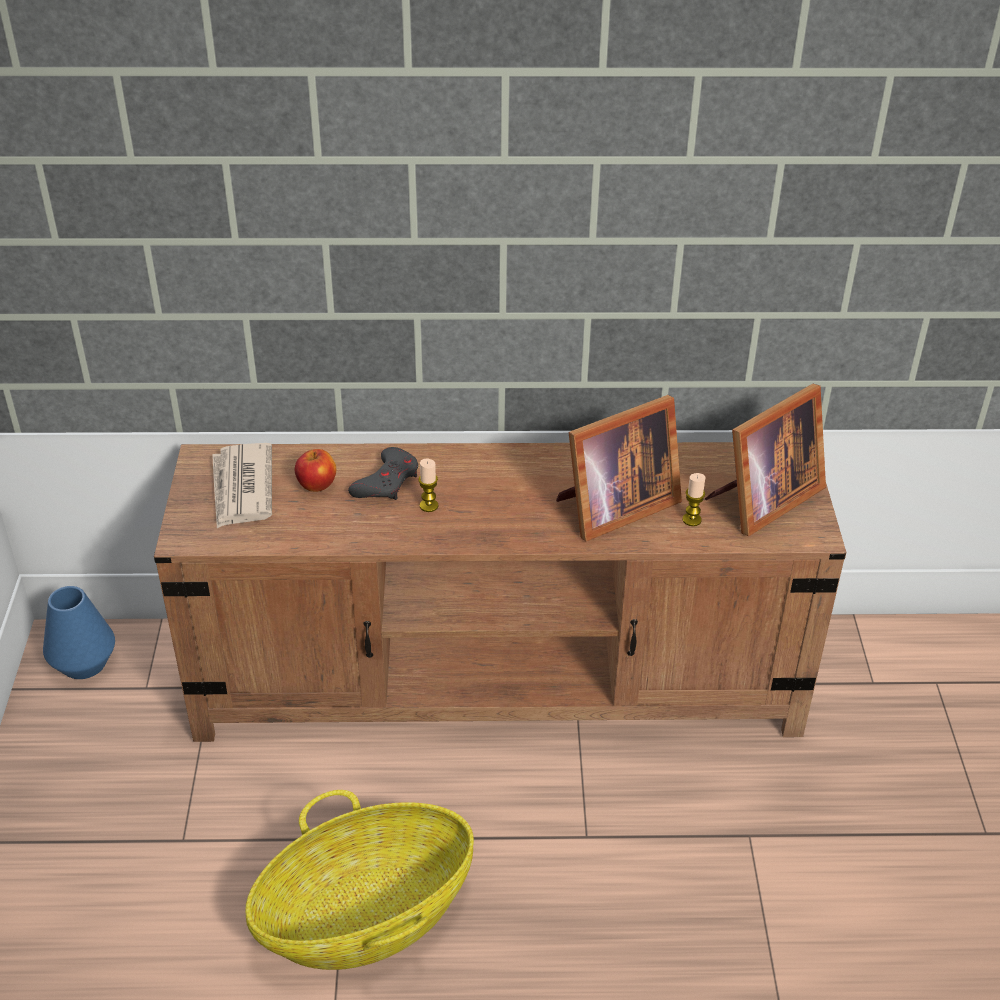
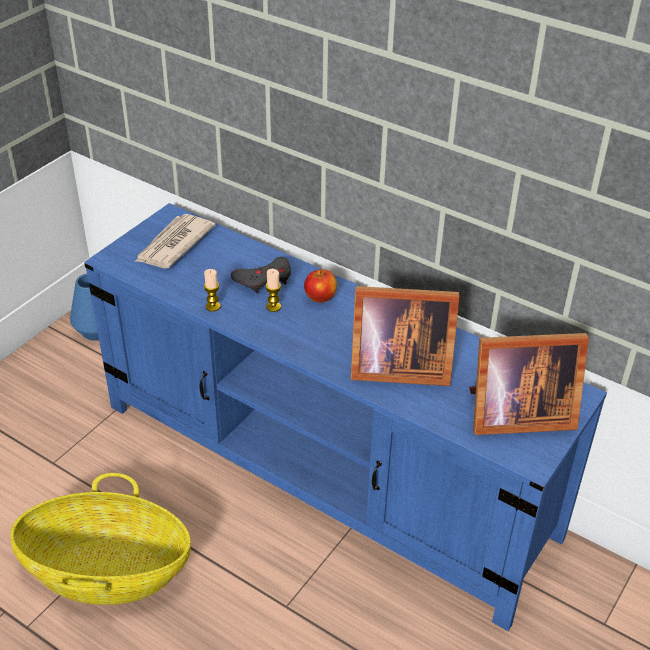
camera: 35 degrees right, 0 degrees up
(317, 485) = (219, 262): apple -> apple (320, 297)
(500, 681) = (325, 470): brown tv stand -> blue tv stand
(691, 520) = (445, 402): candle -> candle (213, 306)

